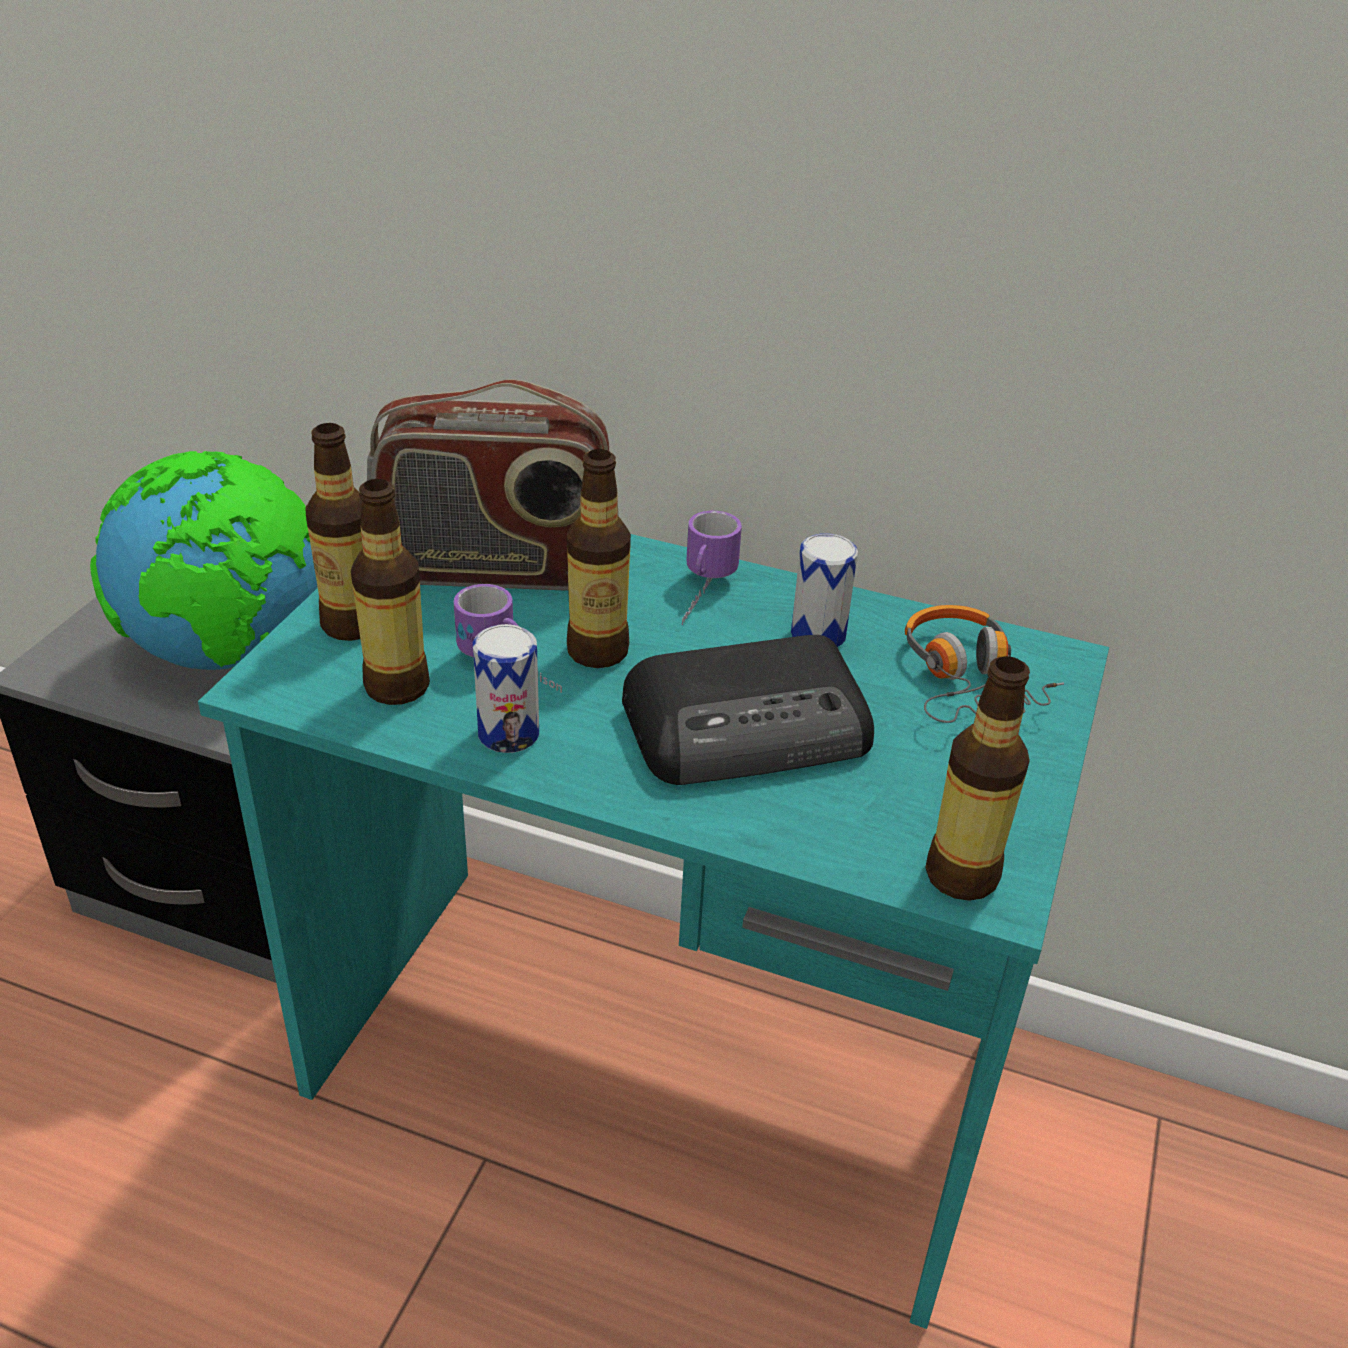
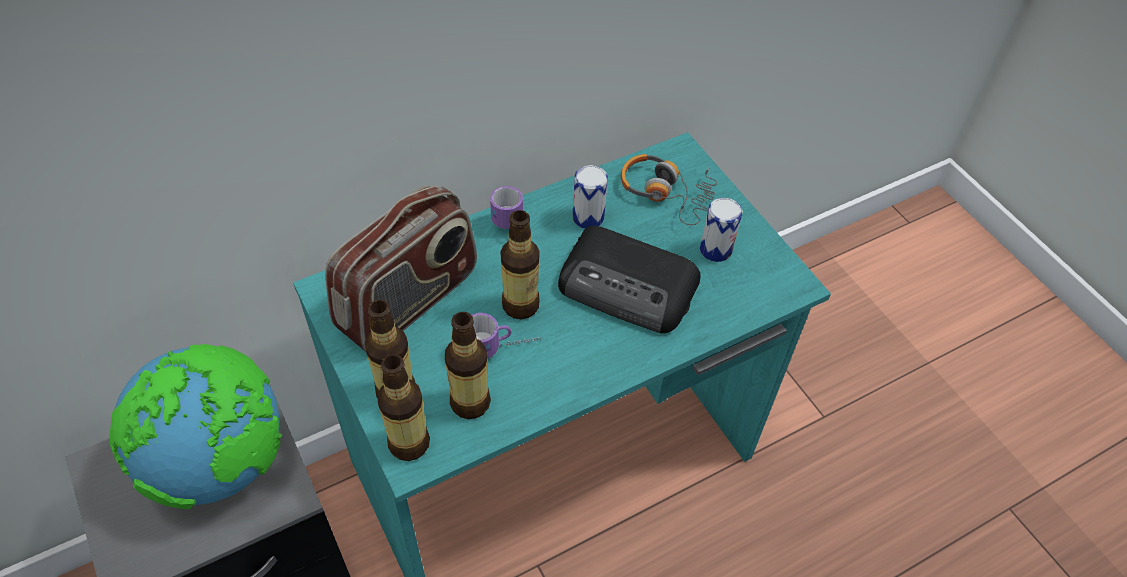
camera: 50 degrees left, 15 degrees up
(508, 734) = (550, 379): can -> can (715, 250)
(752, 727) = (629, 287): radio -> radio turned 90 degrees clockwise
(961, 875) = (776, 286): bottle -> bottle (409, 443)

